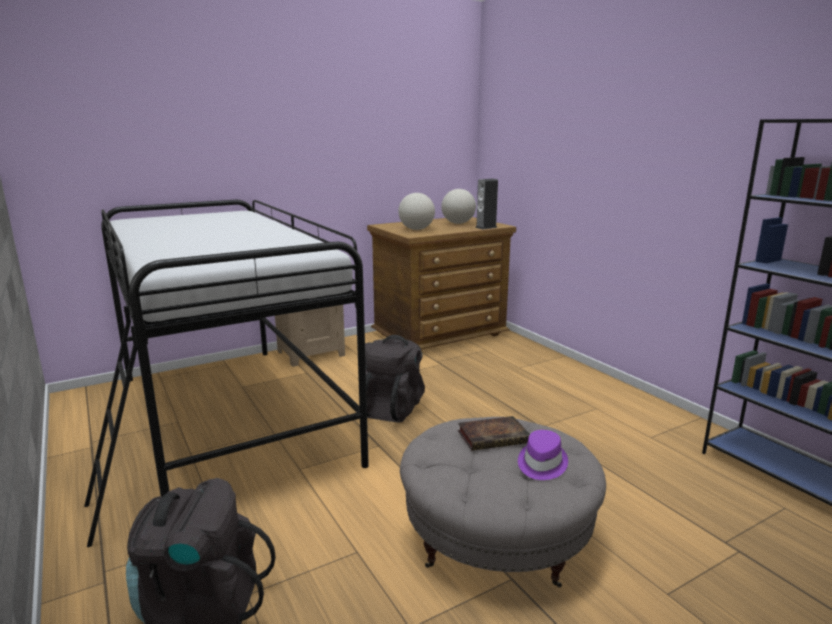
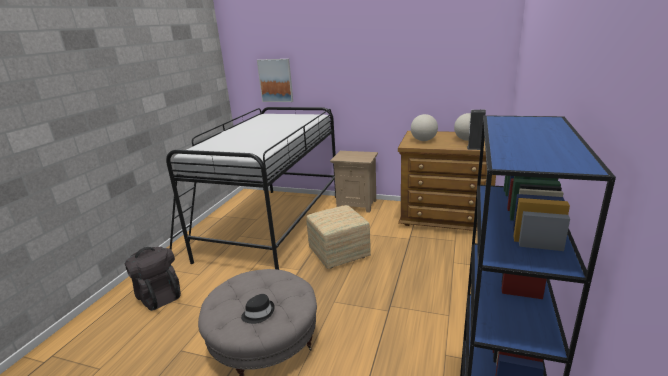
camera: 50 degrees right, 5 degrees up
(132, 154) = (275, 80): none -> picture
(392, 408) = (338, 253): black backpack -> ottoman
(494, 437) = (271, 288): book -> none
(541, 463) = (258, 313): purple hat -> black hat

